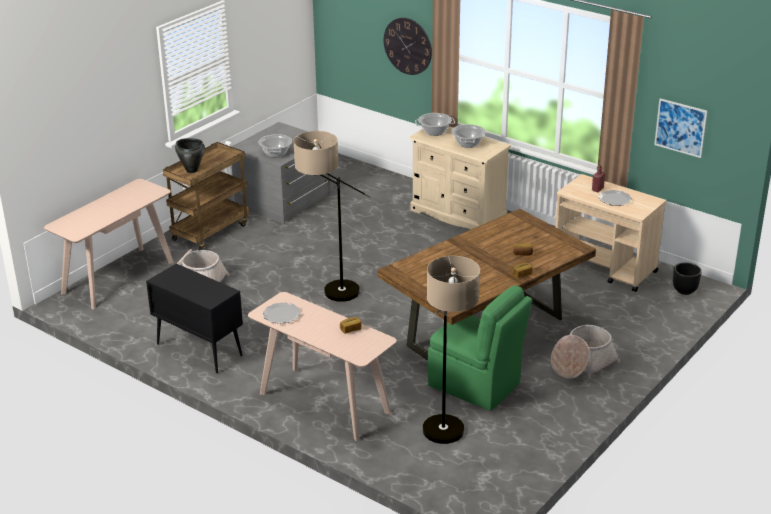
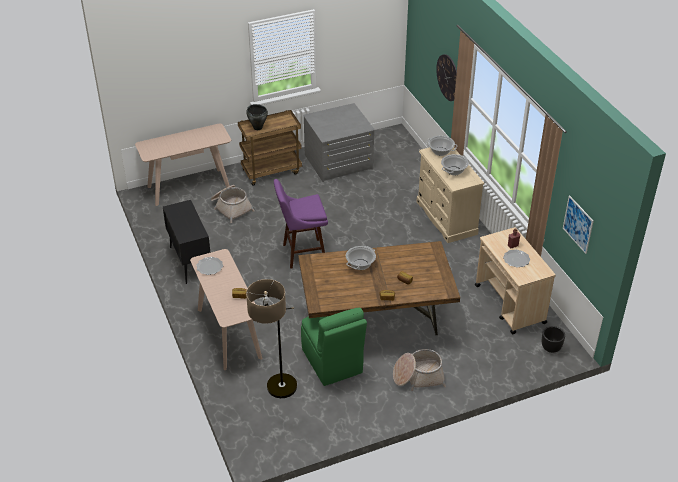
camera: 30 degrees right, 10 degrees up
(276, 153) = (327, 130): cooking pot -> cooking pot (360, 264)
(331, 297) = (302, 254): floor lamp -> purple stool

